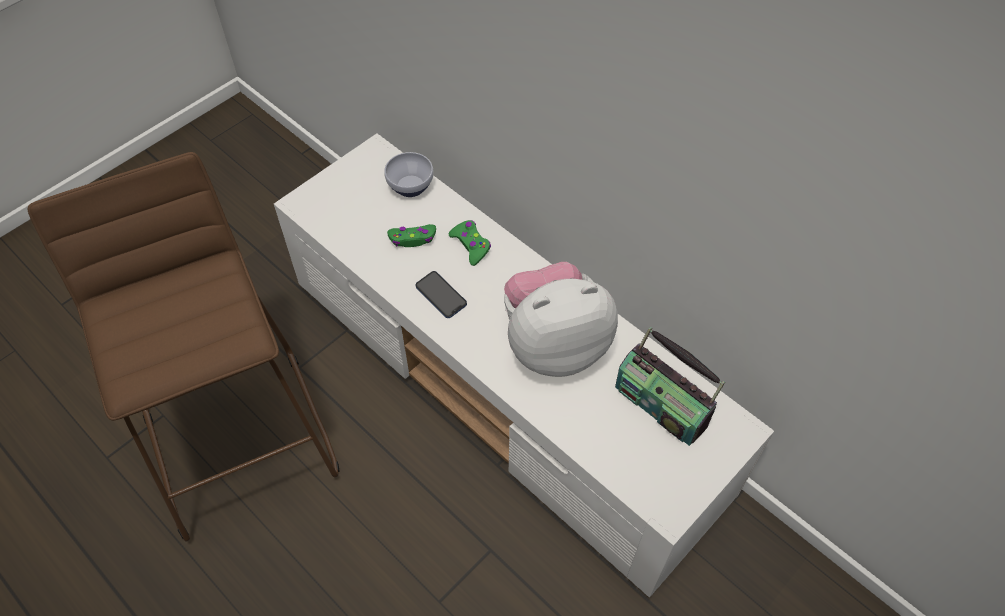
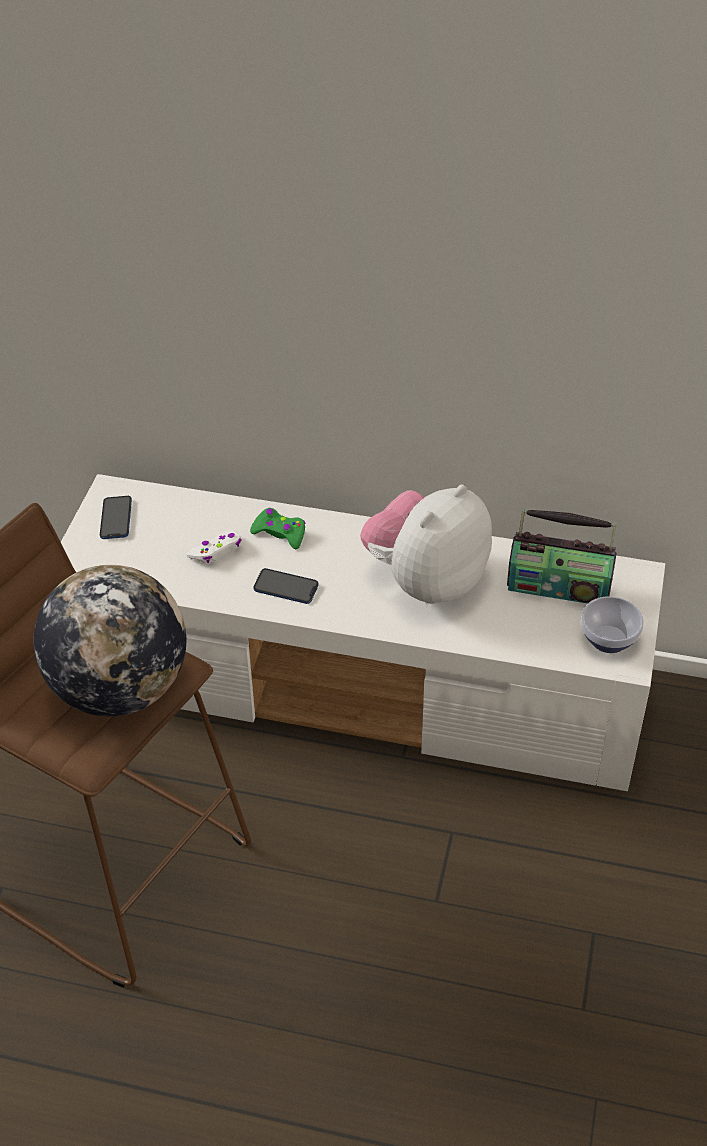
camera: 30 degrees left, 10 degrees down
(191, 337) = (119, 689): none -> globe
(362, 176) = (116, 519): none -> phone
(411, 187) = (177, 508): bowl -> bowl (610, 640)
(413, 239) = (216, 552): green game controller -> white game controller

